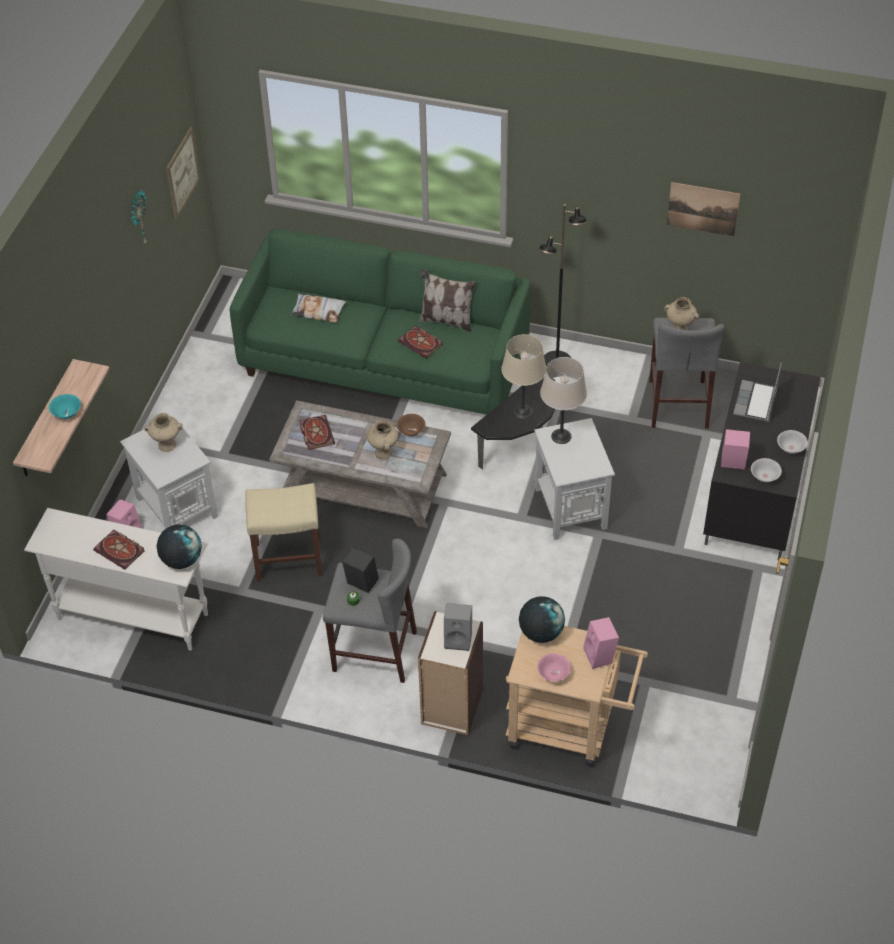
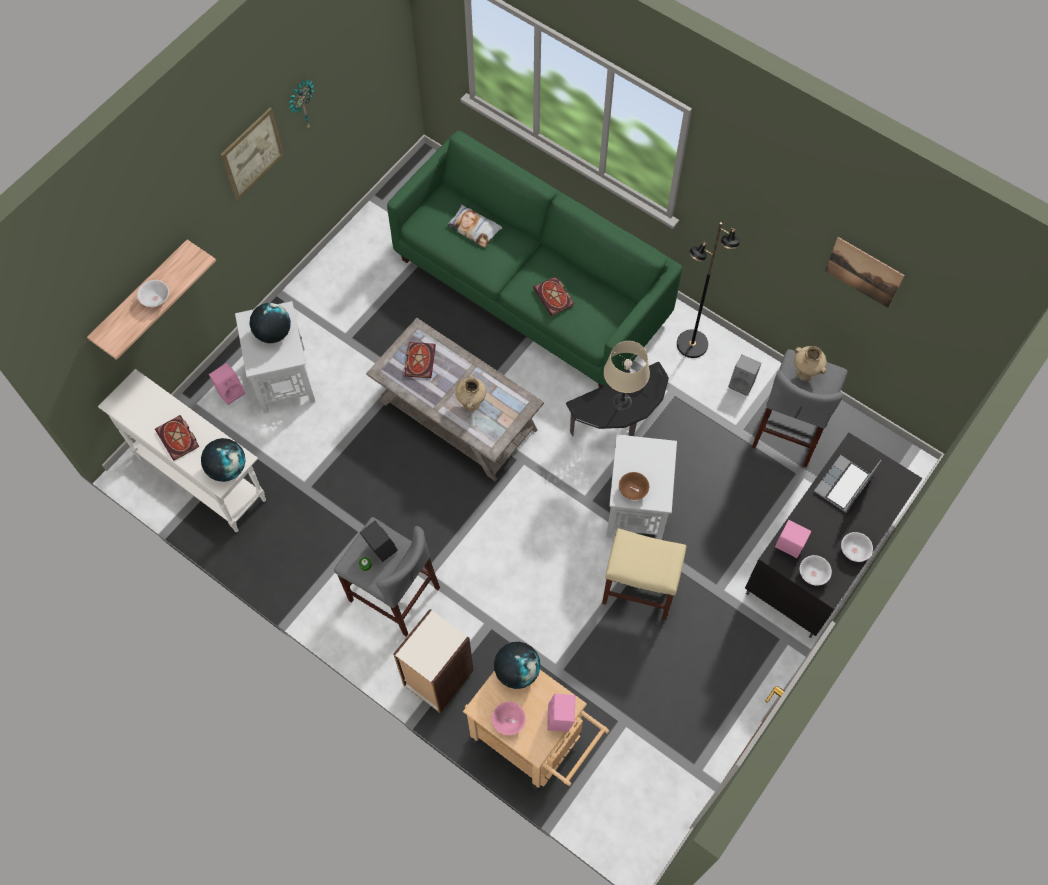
camera: 20 degrees right, 15 degrees up
(66, 413) = (155, 299): turquoise bowl -> white bowl
(166, 446) = (273, 333): beige vase -> globe
(182, 173) = (376, 57): picture -> picture (252, 153)
(287, 559) = (357, 469): beige stool -> beige stool (638, 589)
(411, 431) = (507, 389): brown bowl -> brown bowl (633, 490)
(446, 320) = (589, 279): pillow -> none
(459, 639) = (439, 648): grey speaker -> grey speaker (742, 383)
(561, 436) = (638, 451): beige table lamp -> none

